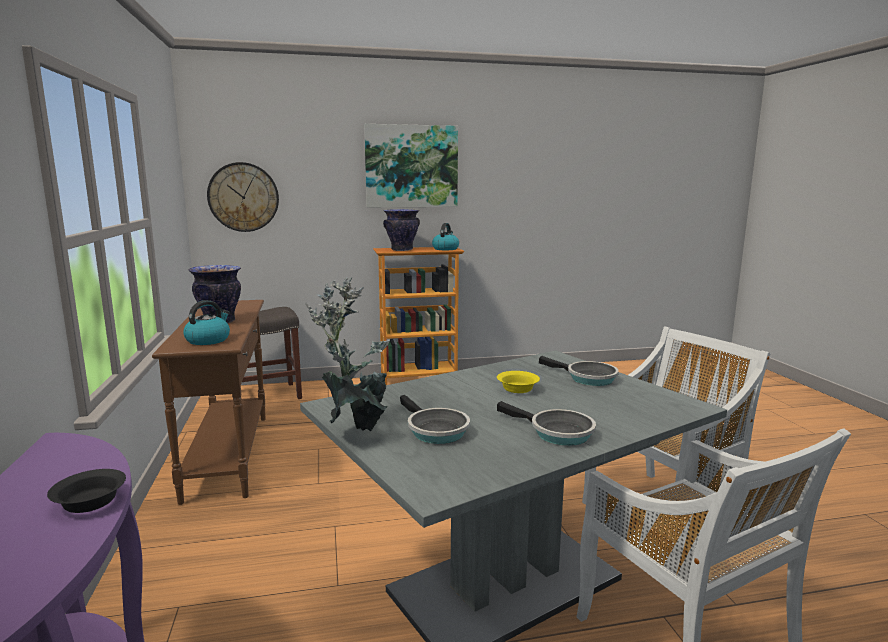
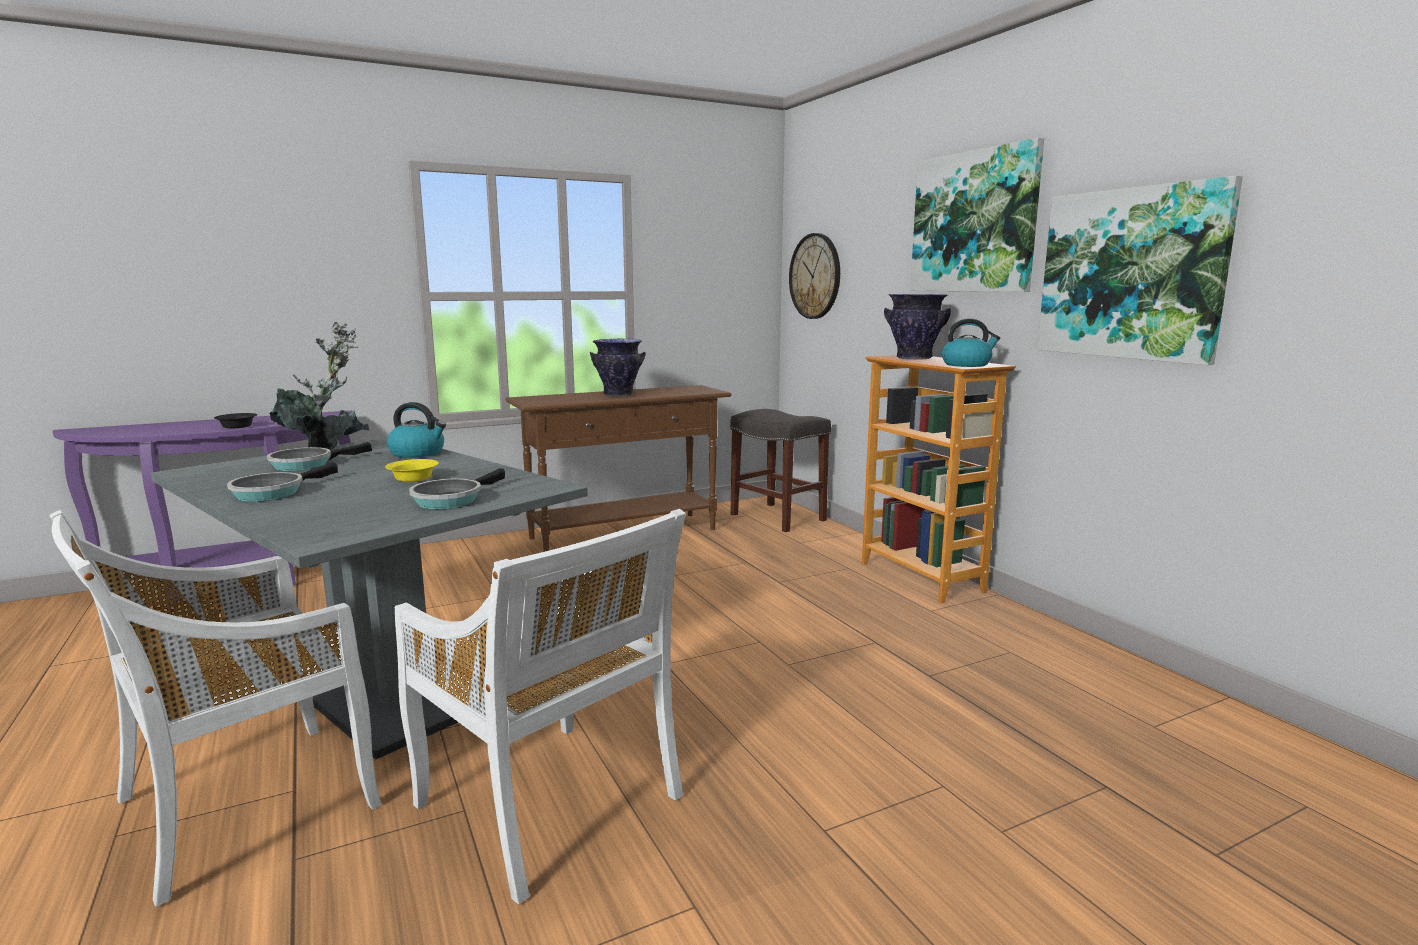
camera: 75 degrees right, 0 degrees up
(208, 340) = (549, 399): kettle -> kettle (418, 453)
(510, 197) = (1131, 274): none -> picture

